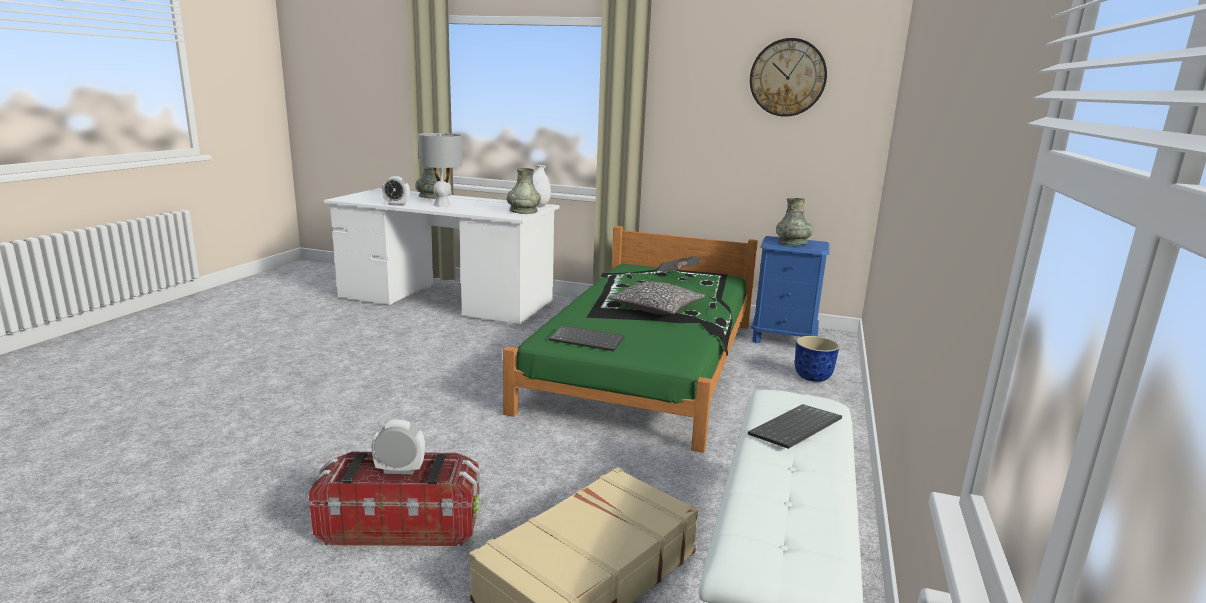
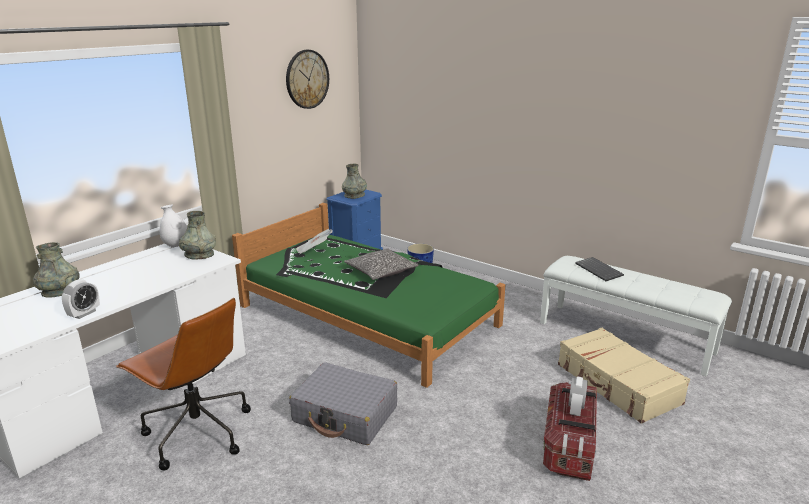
camera: 70 degrees left, 5 degrees up
(396, 331) = (196, 433): none -> brown office chair
(436, 380) = (345, 415): none -> grey suitcase
(442, 205) = (118, 288): grey table lamp -> none
(588, 340) = (434, 304): keyboard -> none

